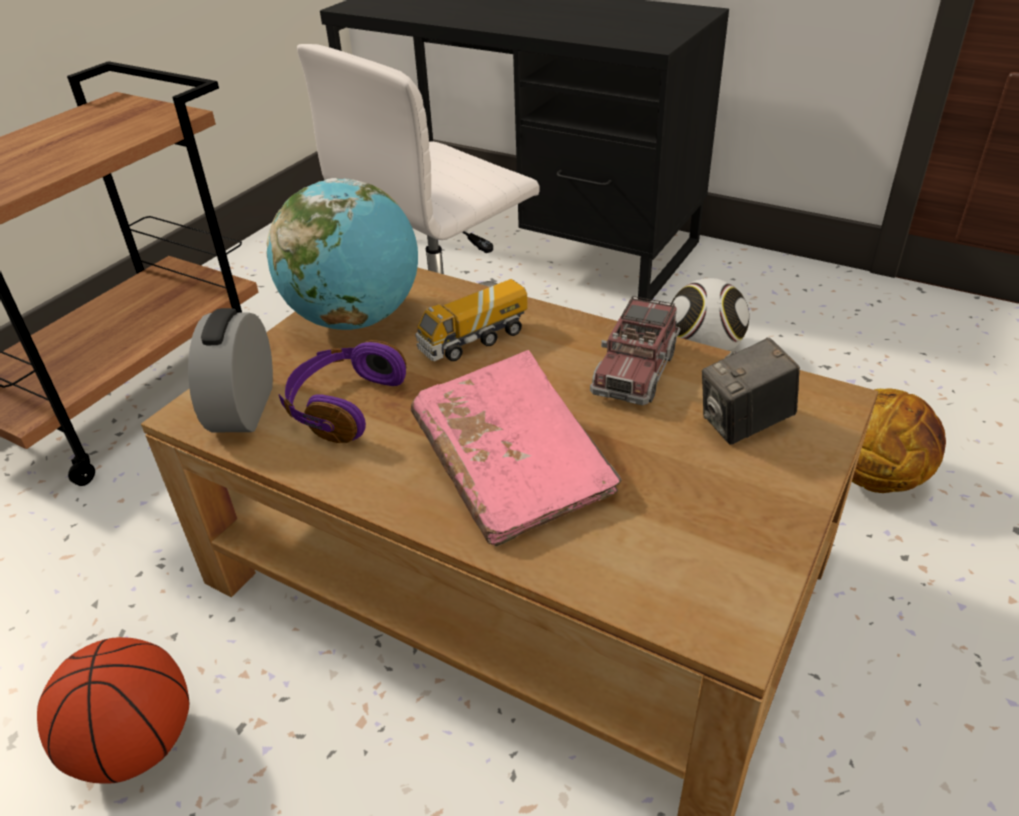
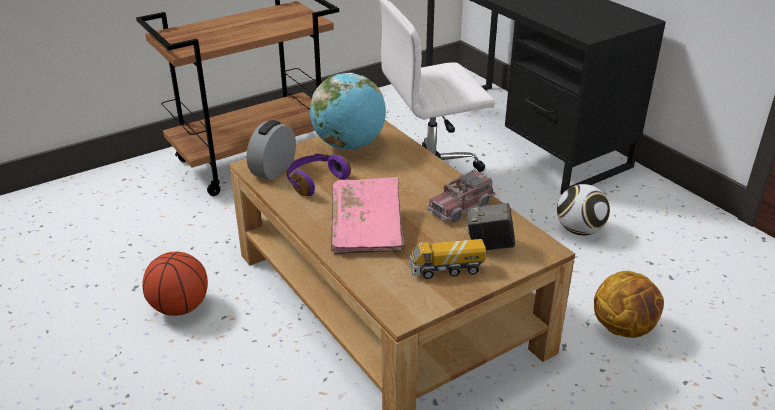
camera: 25 degrees right, 5 degrees down
(473, 341) = (395, 171): toy truck -> toy truck (446, 270)

